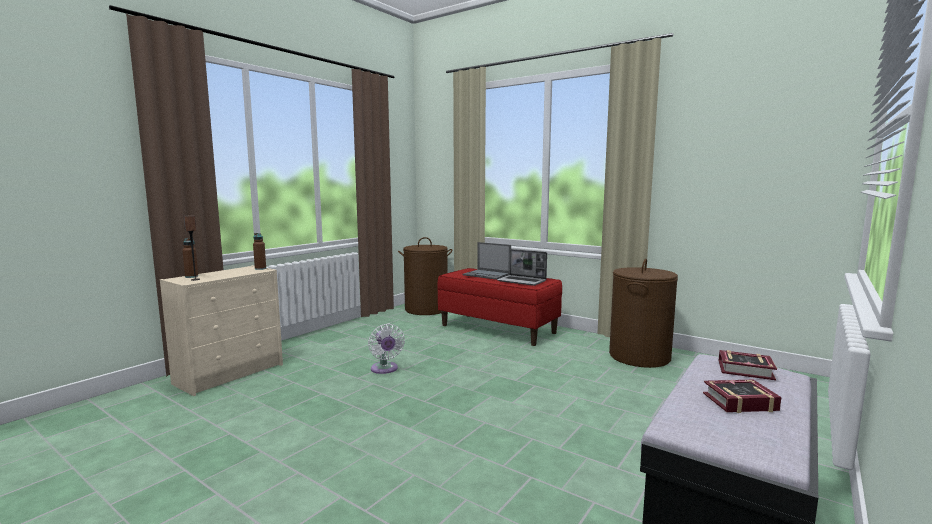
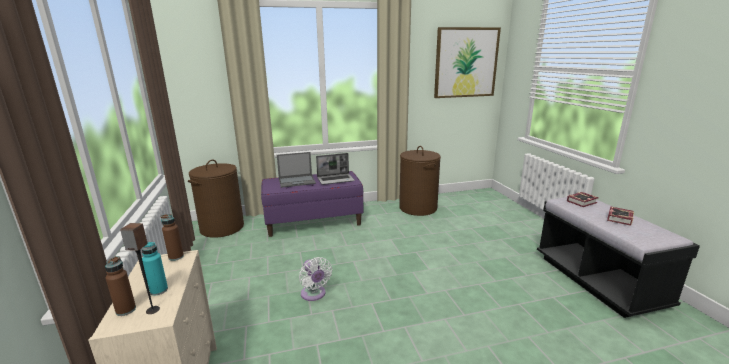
camera: 50 degrees left, 10 degrees up
(217, 275) = (159, 290): none -> turquoise bottle
(385, 369) = (314, 294): white fan -> white fan turned 45 degrees clockwise
(498, 329) = (313, 222): red bench -> purple bench
(772, 137) = (466, 63): none -> picture

